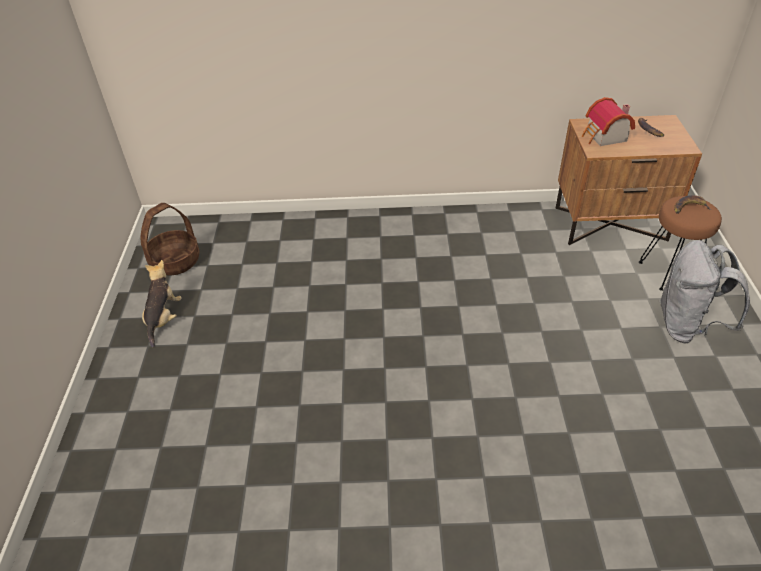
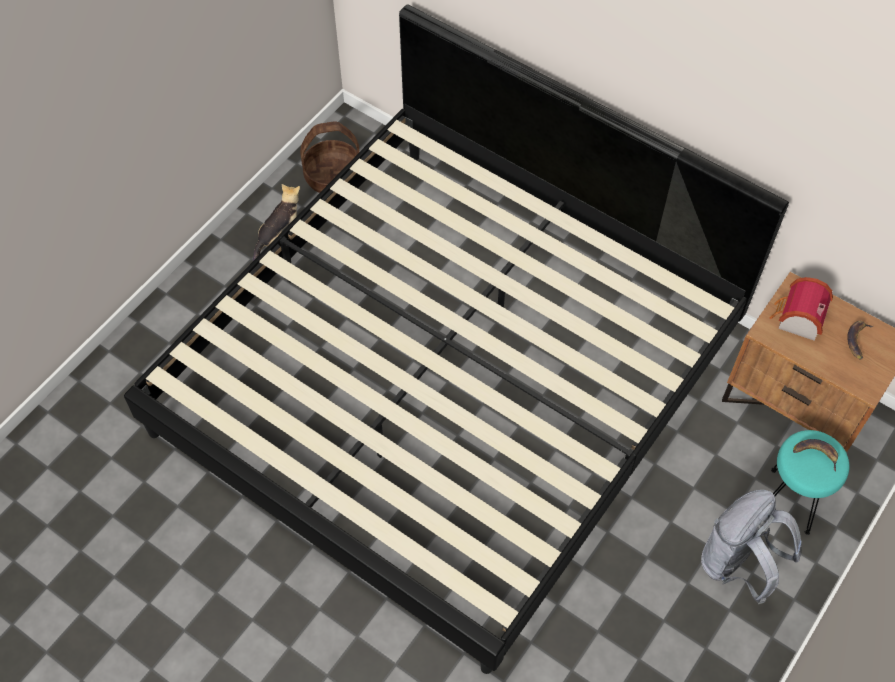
camera: 35 degrees right, 15 degrees up
(383, 335) = (448, 380): none -> bed
(669, 272) = (791, 500): brown stool -> turquoise stool

